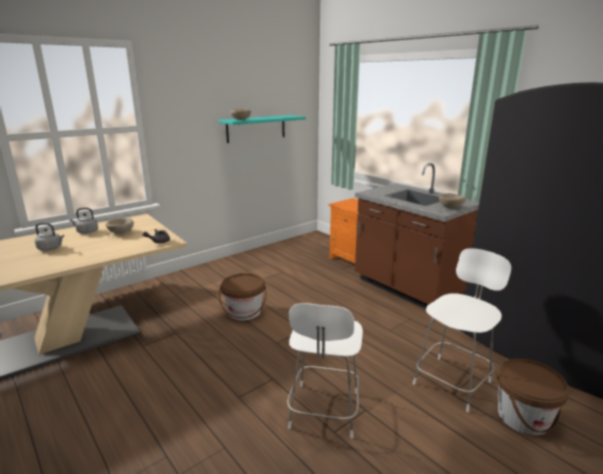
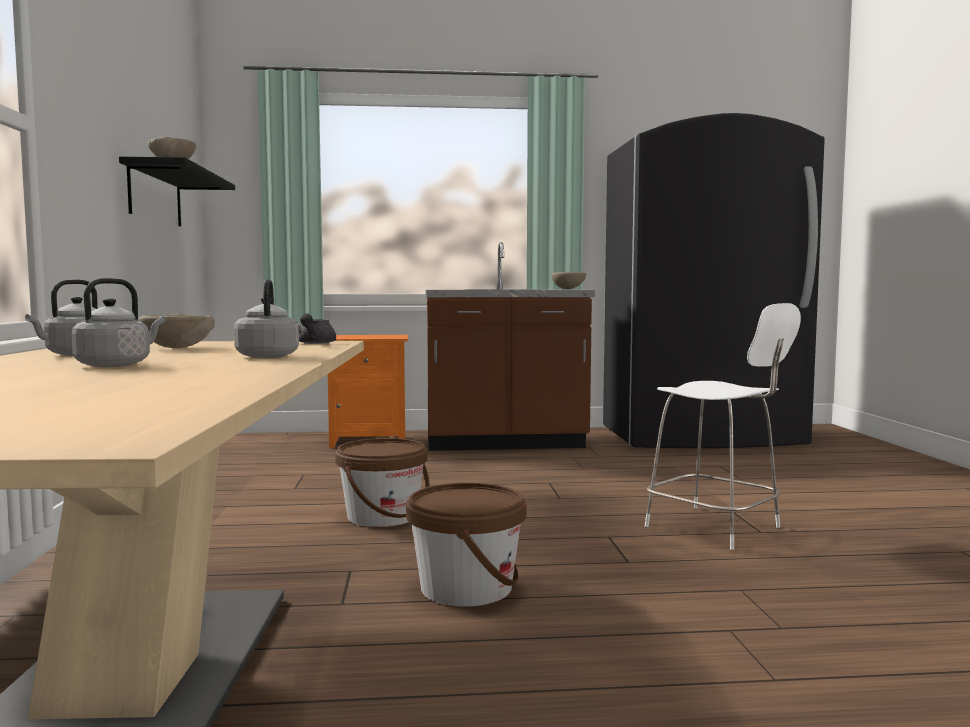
camera: 55 degrees left, 15 degrees down
(92, 254) = (267, 356): none -> grey kettle
(256, 128) = (155, 196): turquoise shelf -> black shelf
(453, 381) = (719, 473): white stool -> none
(523, 417) = (800, 469): brown bucket -> brown bucket (466, 588)

